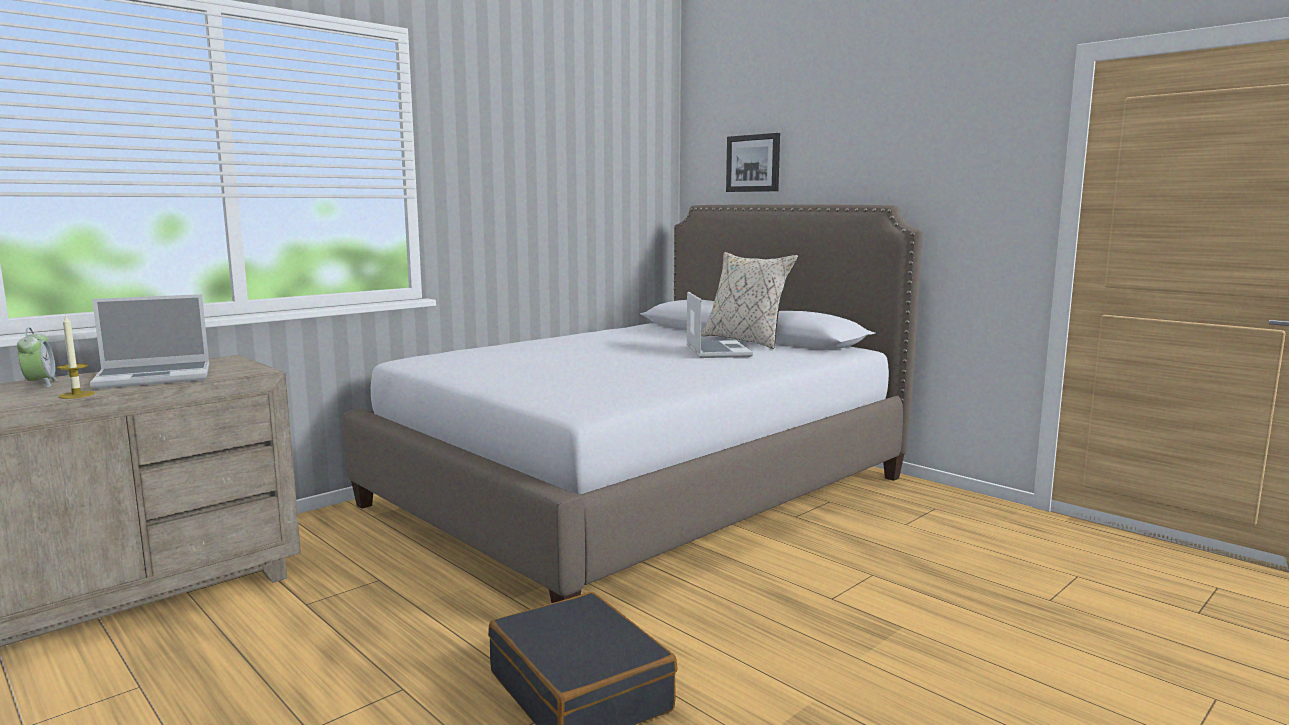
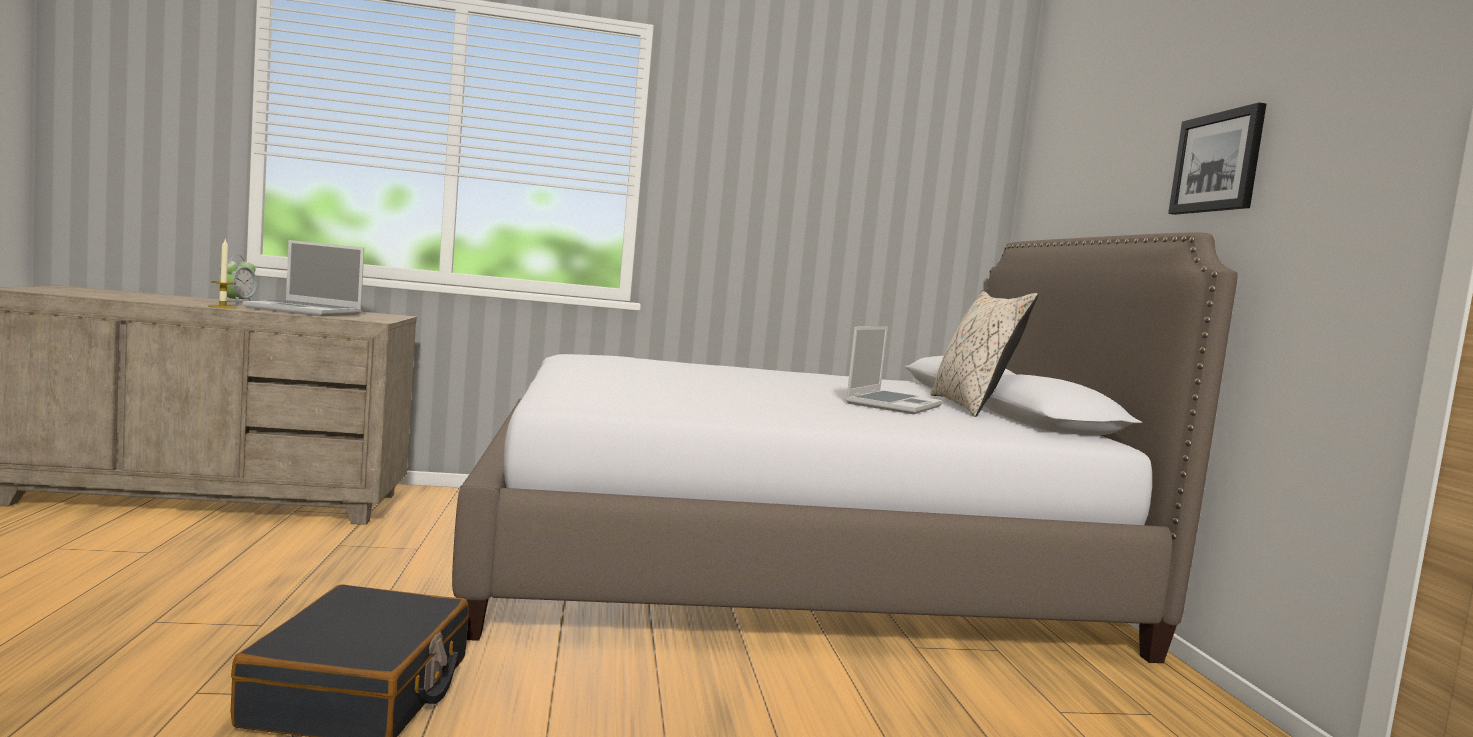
camera: 35 degrees right, 5 degrees down
(753, 163) = (1080, 186): picture -> picture (1217, 162)

